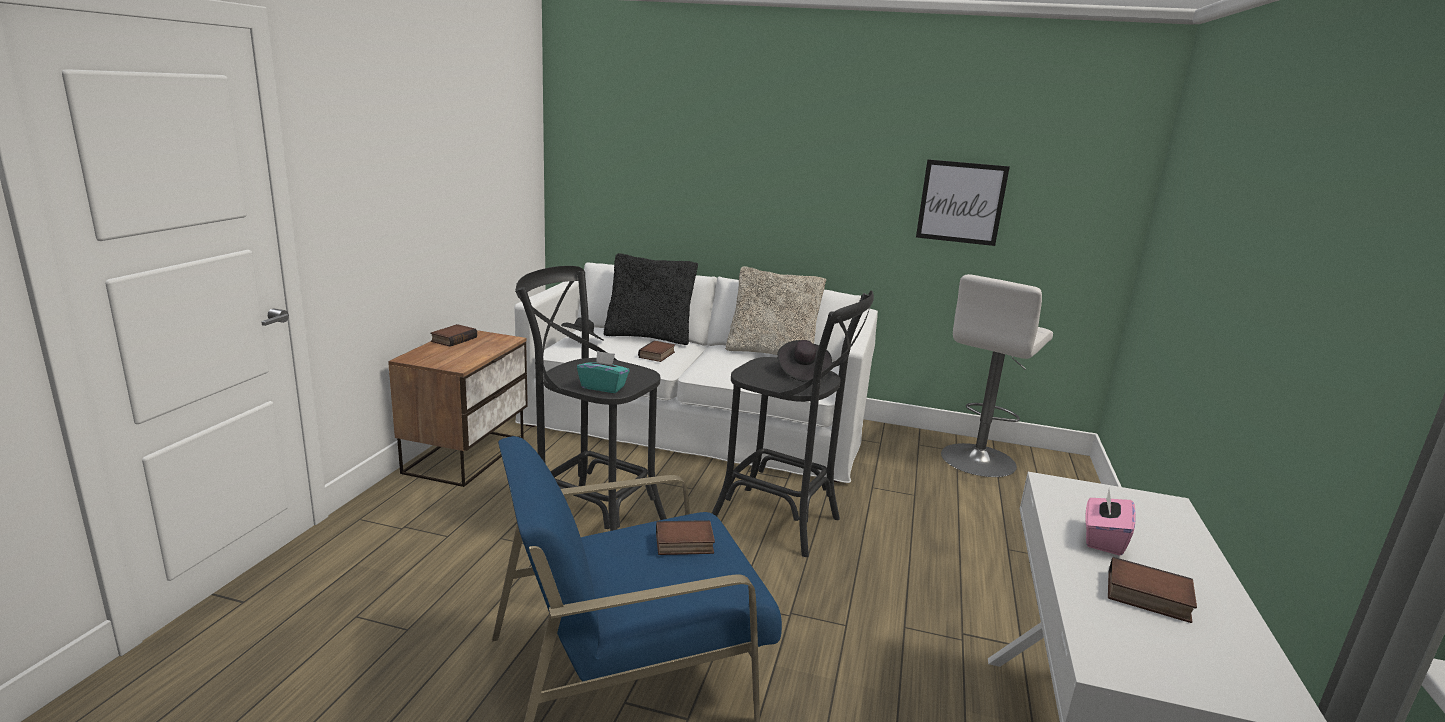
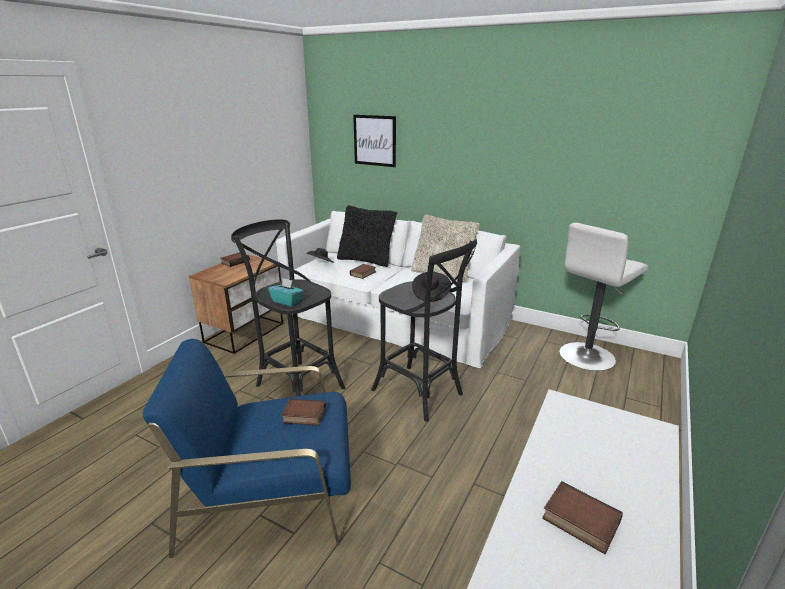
camera: 15 degrees right, 5 degrees up
(961, 202) = (581, 167): picture -> picture (374, 140)
(1103, 539) = (574, 459): pink tissue box -> none

